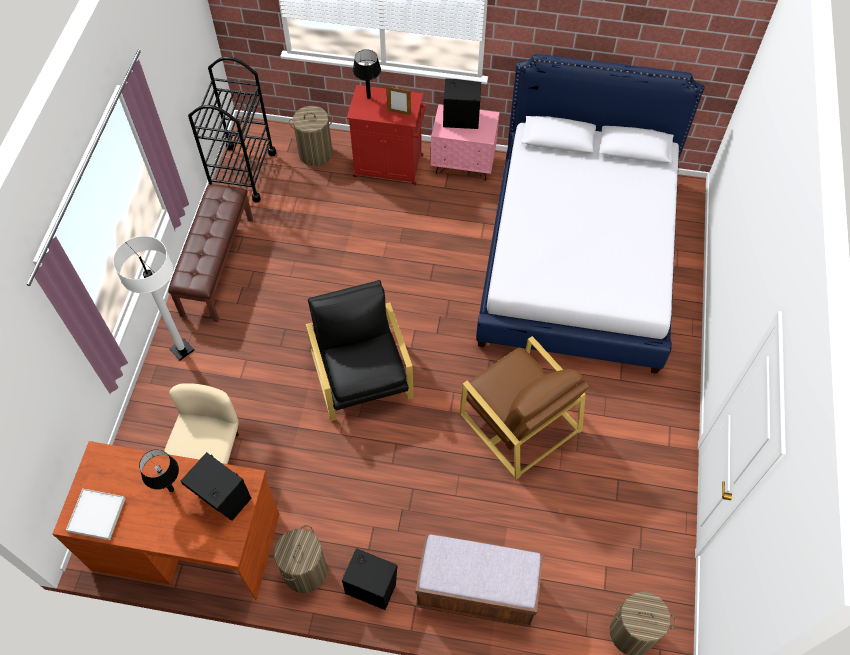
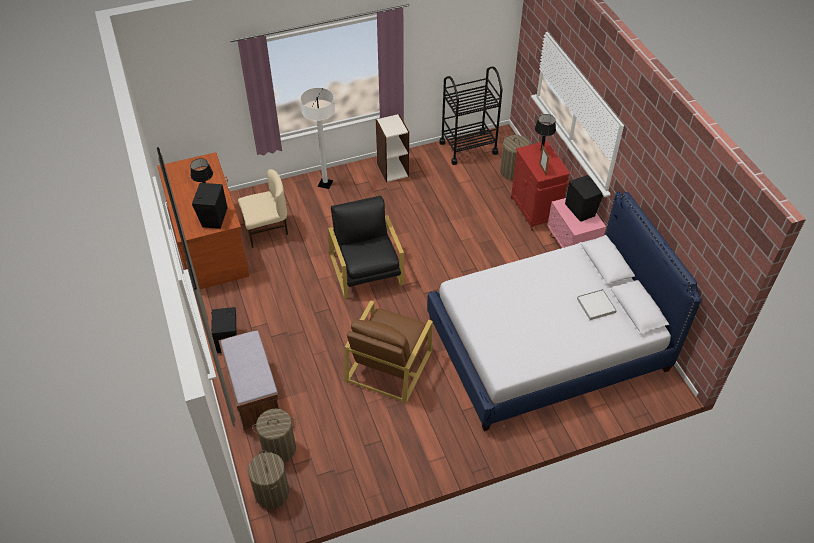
camera: 60 degrees right, 10 degrees down
(97, 515) = (176, 175): white tray -> white tray (596, 306)
(217, 265) = (392, 170): brown bench -> bookcase
(305, 571) = (220, 304): laundry basket -> laundry basket (279, 448)
(361, 374) = (366, 270): black armchair -> black armchair turned 60 degrees counterclockwise

